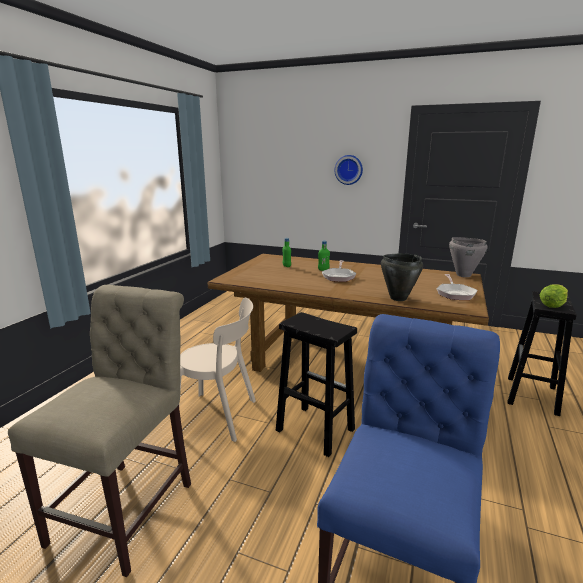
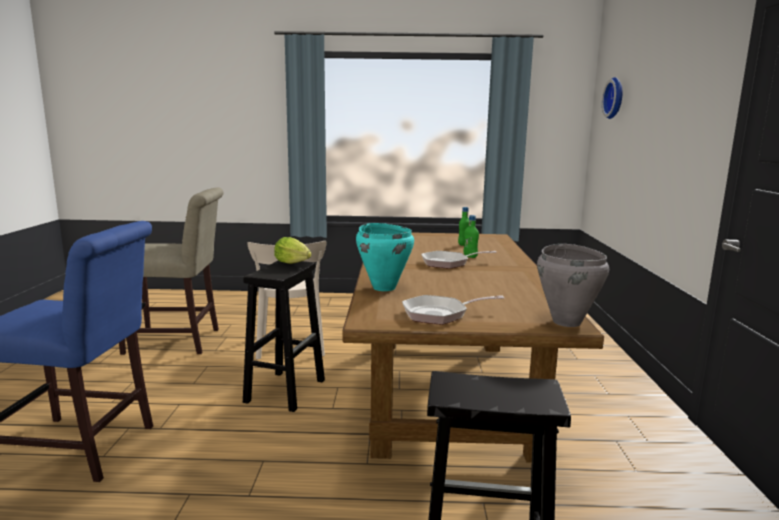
camera: 70 degrees right, 5 degrees down
(349, 170) = (677, 128): wall clock -> wall clock (615, 98)
(398, 298) = (384, 287): black cooking pot -> turquoise cooking pot
(552, 305) = (466, 387): lettuce -> lettuce (292, 263)

